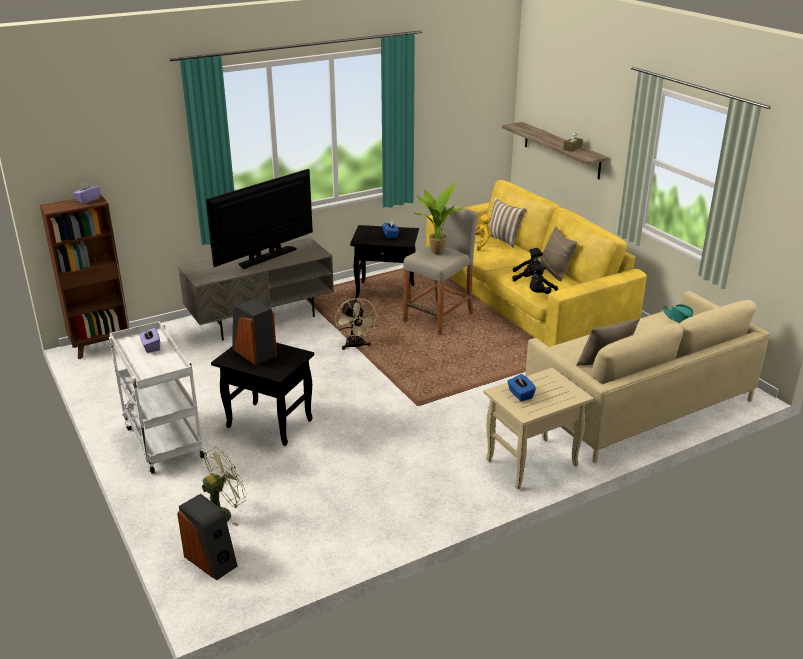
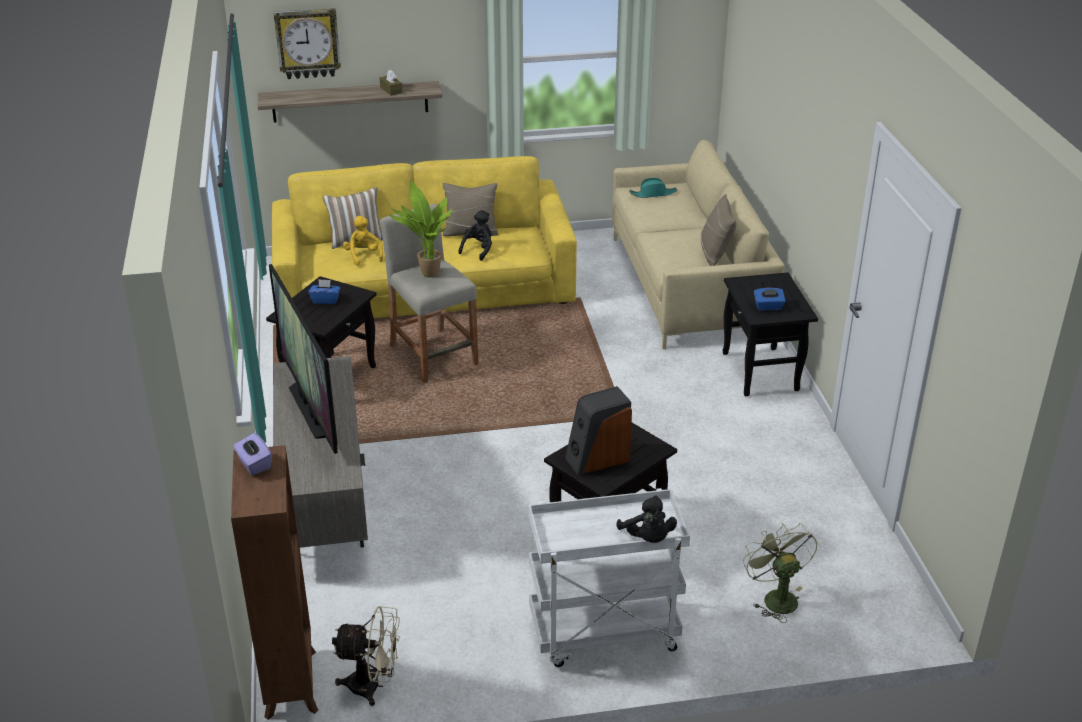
camera: 70 degrees left, 5 degrees up
(151, 347) = (583, 525): purple tissue box -> none
(211, 560) = (855, 616): speaker -> none
(355, 346) = (461, 432): beige fan -> beige fan (373, 686)
(531, 464) = (761, 372): beige side table -> black side table
(540, 294) = (523, 253): black plush toy -> black plush toy (647, 538)
(548, 96) = (308, 43): none -> wall clock

